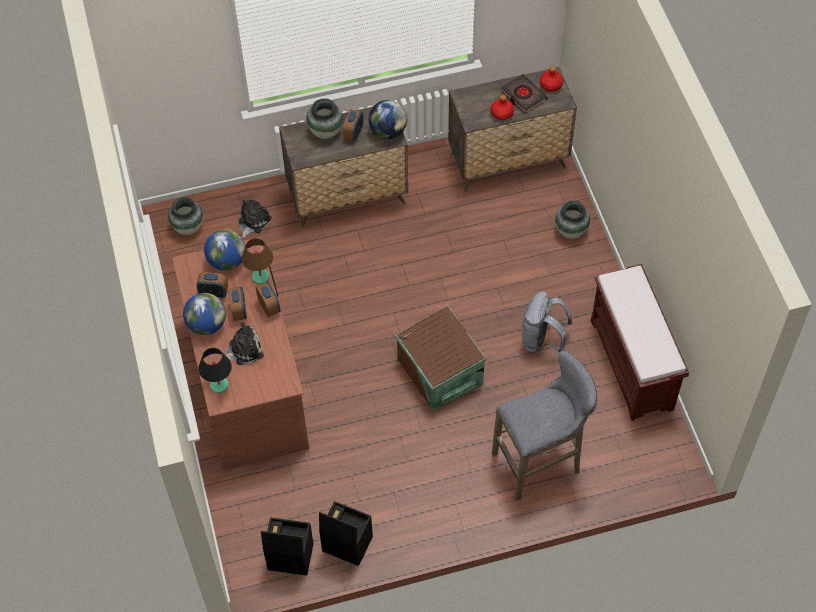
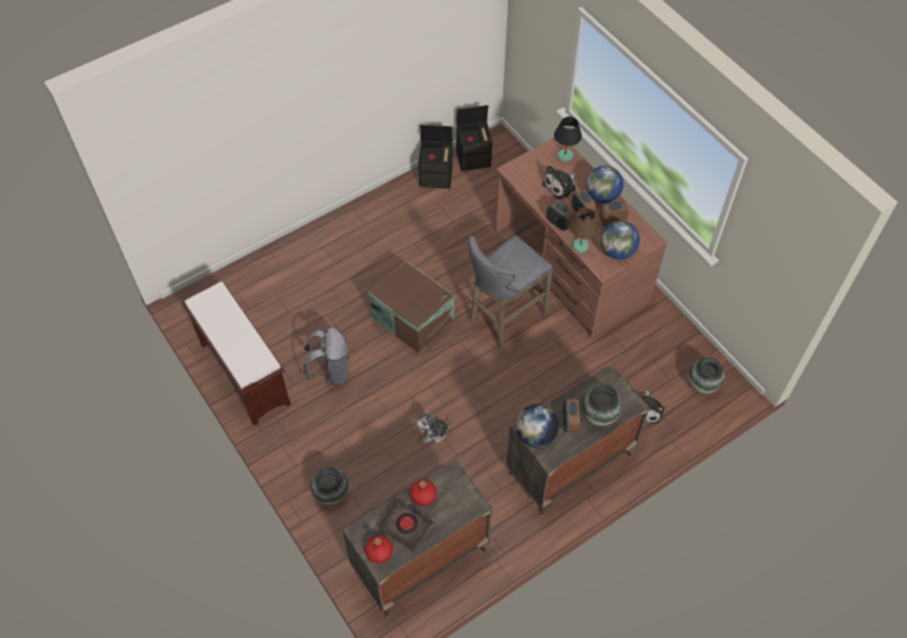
camera: 160 degrees right, 0 degrees up
(459, 256) = (433, 433): none -> plush toy
(540, 462) = (306, 271): grey stool -> grey stool (504, 319)

